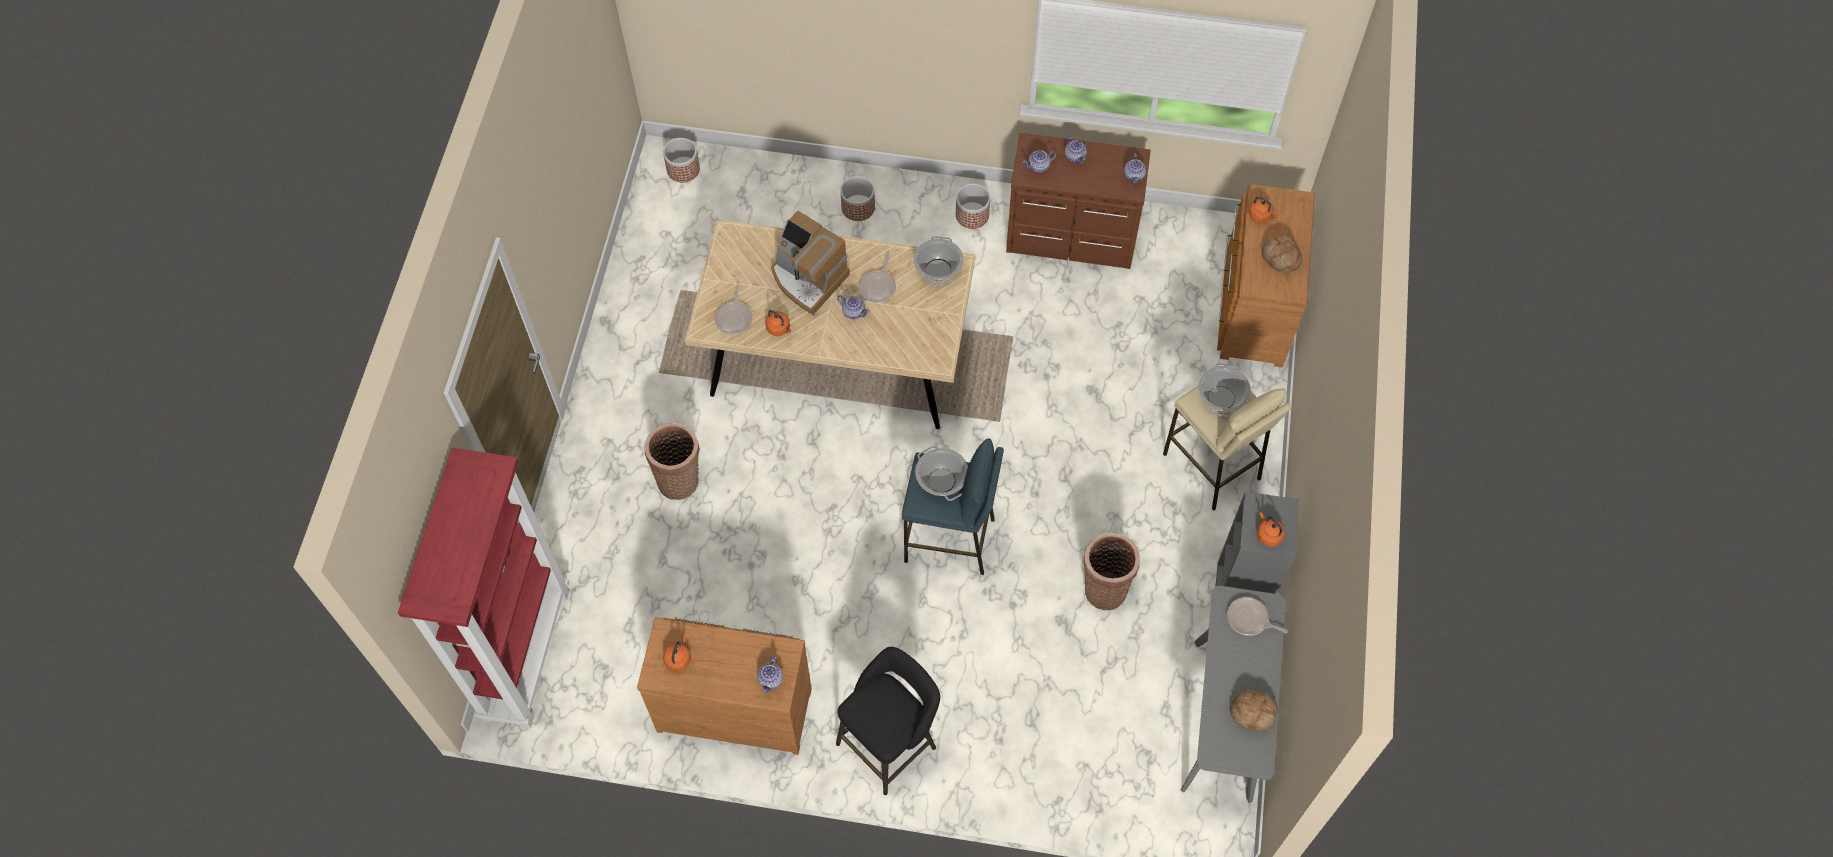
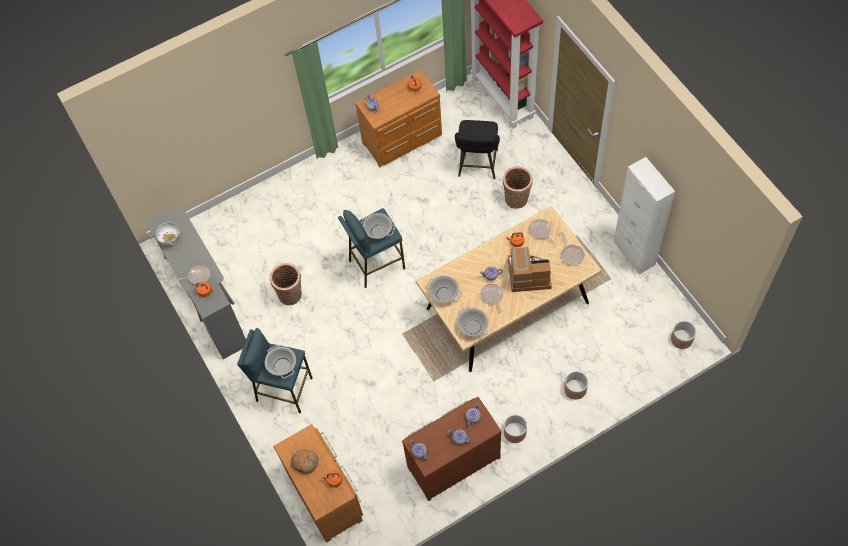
camera: 145 degrees right, 0 degrees up
(619, 297) = (634, 253): none -> white cabinet
(730, 263) = (571, 254): none -> frying pan
(890, 742) = (330, 172): black stool -> black stool (477, 165)
(934, 334) = (444, 294): none -> cooking pot
(1212, 467) = (284, 389): beige stool -> blue stool
(1253, 712) = (171, 240): bread -> white bowl

